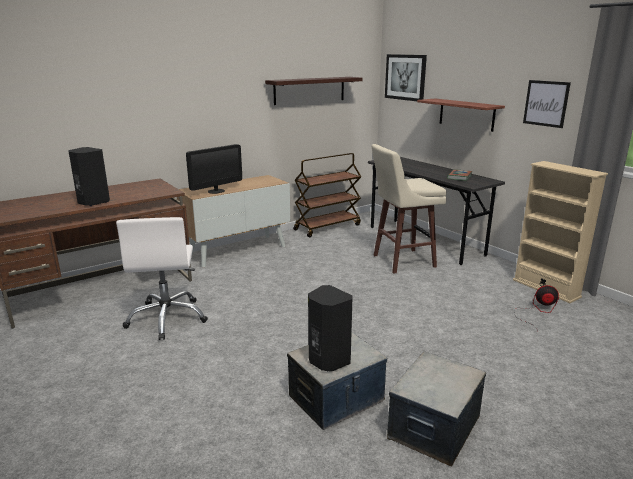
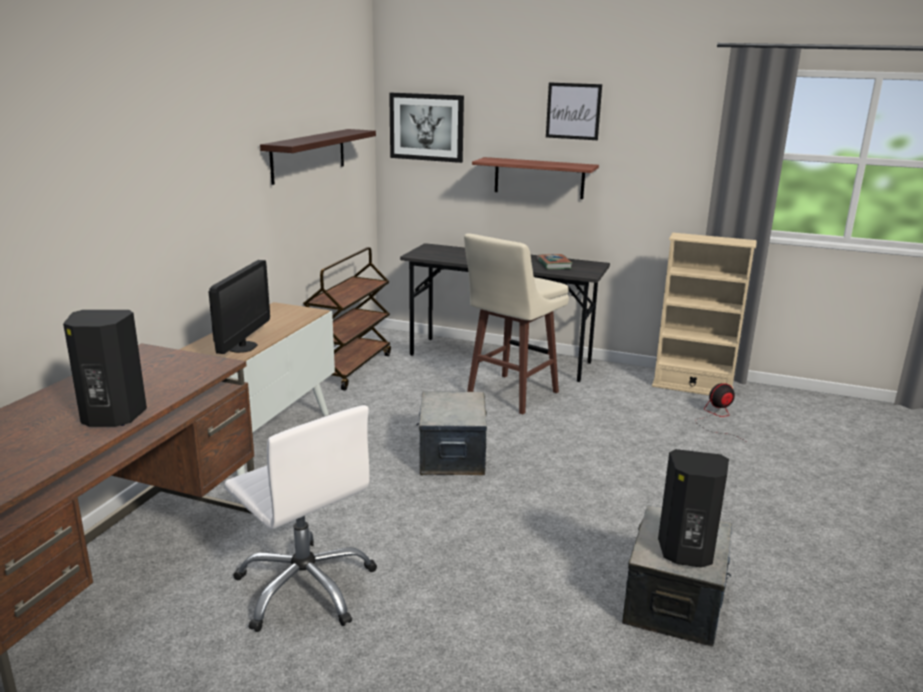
camera: 35 degrees left, 0 degrees up
(433, 427) = (797, 589): storage box -> storage box (451, 456)
(546, 103) = (657, 160): picture -> picture (573, 111)

